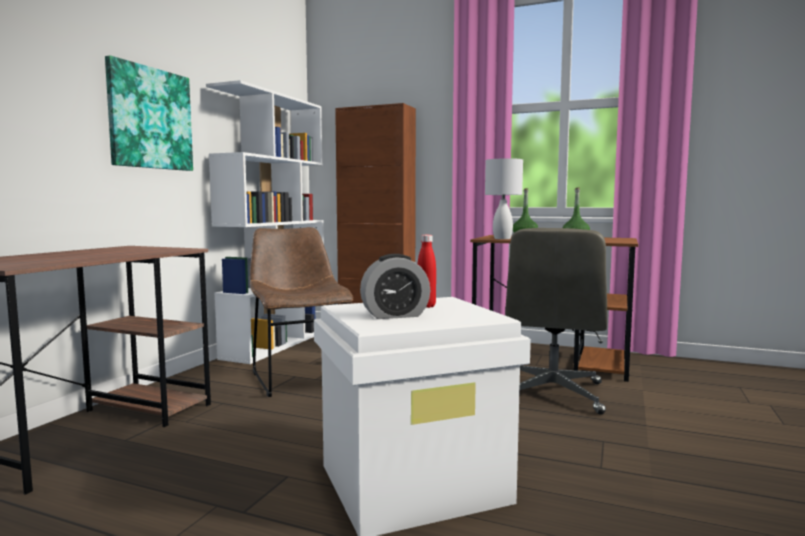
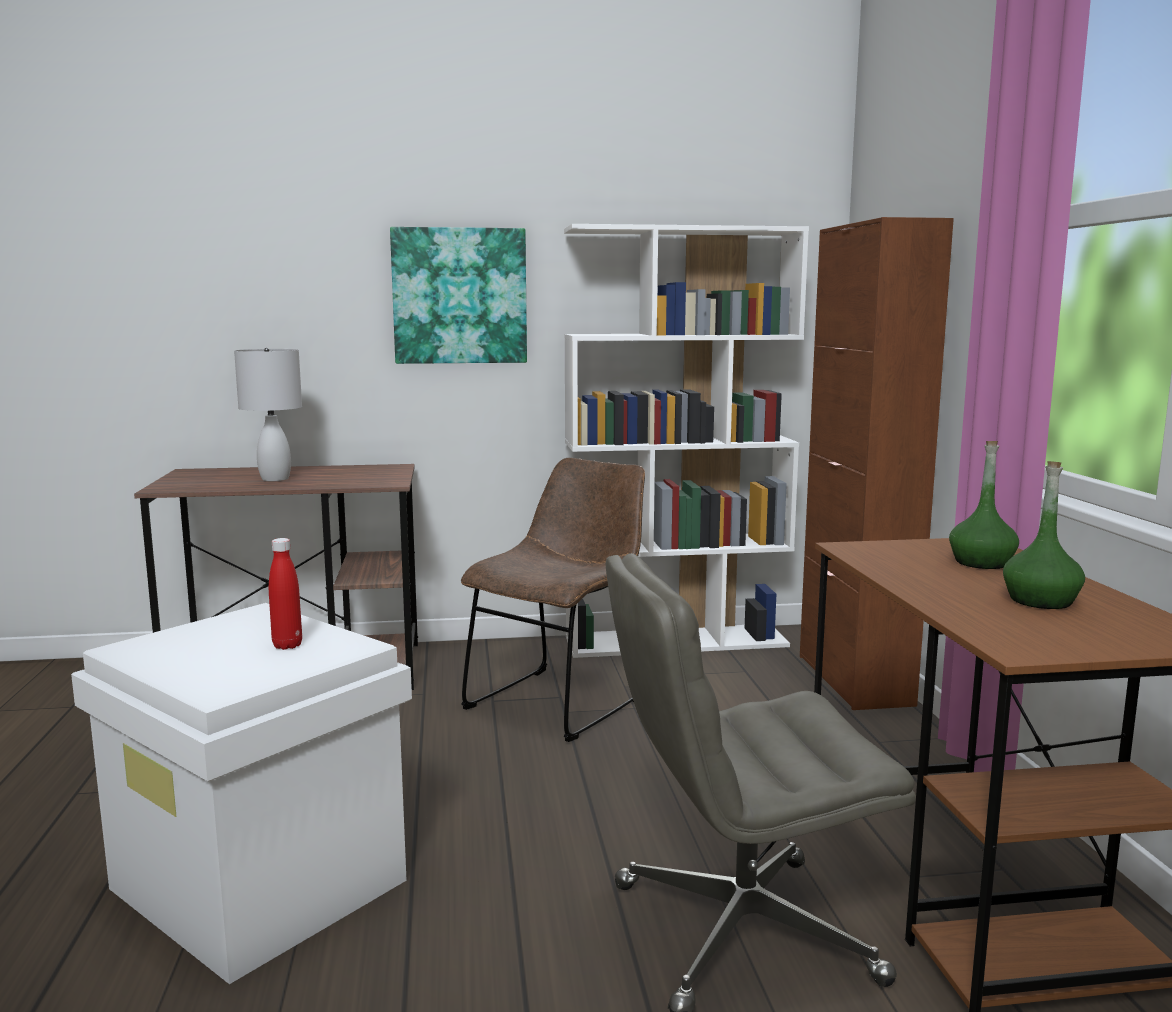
camera: 60 degrees right, 5 degrees up
(395, 315) = (206, 643): alarm clock -> none
(503, 238) = (879, 557): white table lamp -> white table lamp (275, 479)

